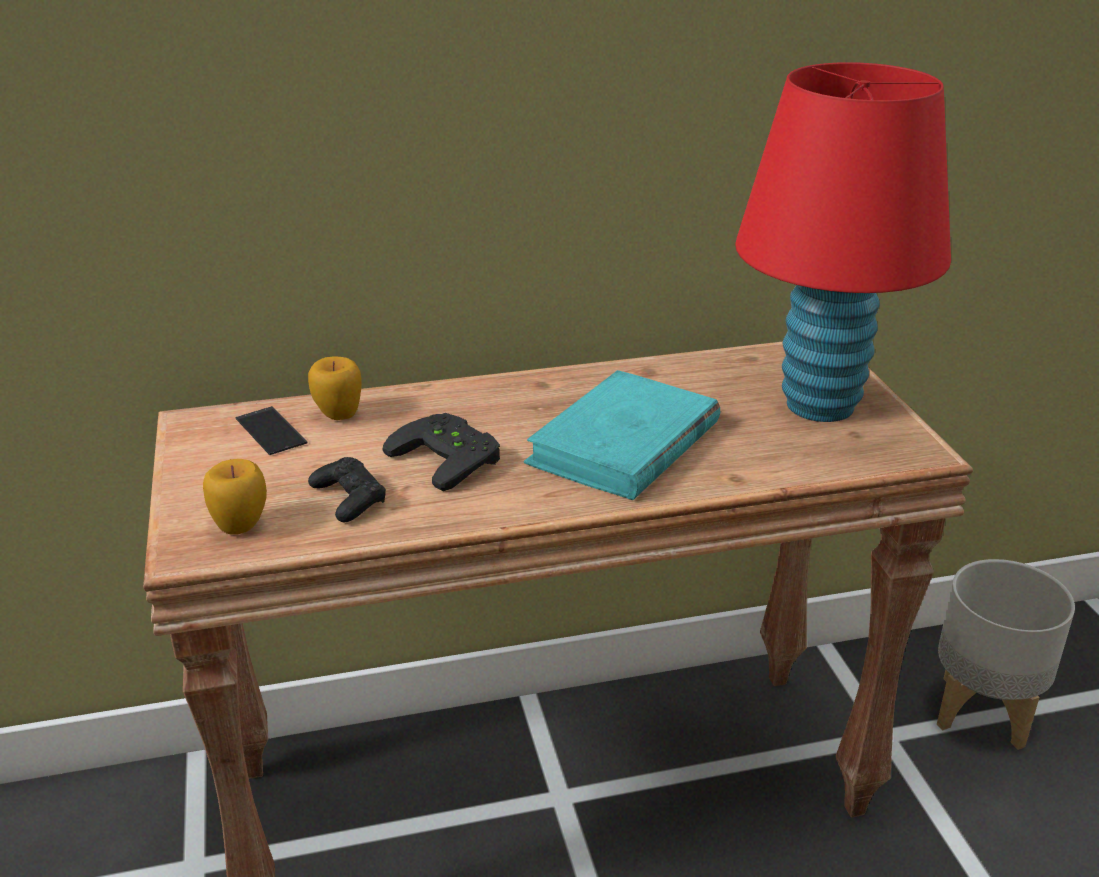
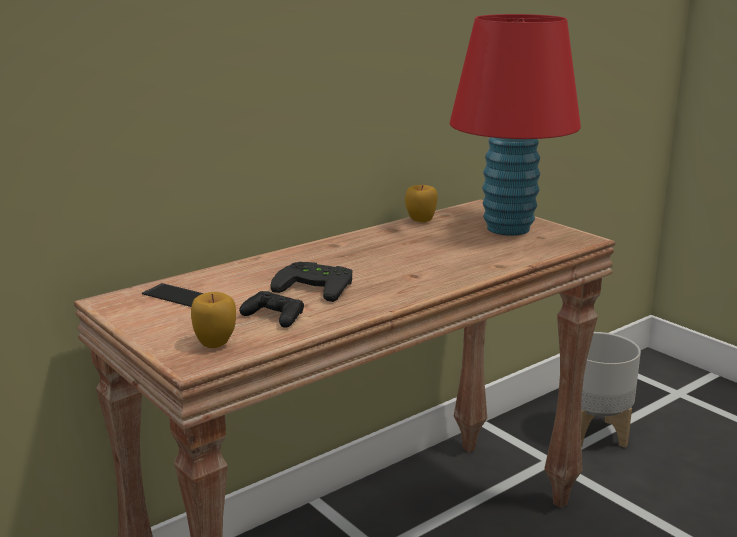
camera: 25 degrees left, 10 degrees down
(338, 415) = (215, 280): apple -> apple (420, 221)
(624, 444) = (418, 262): turquoise book -> none

